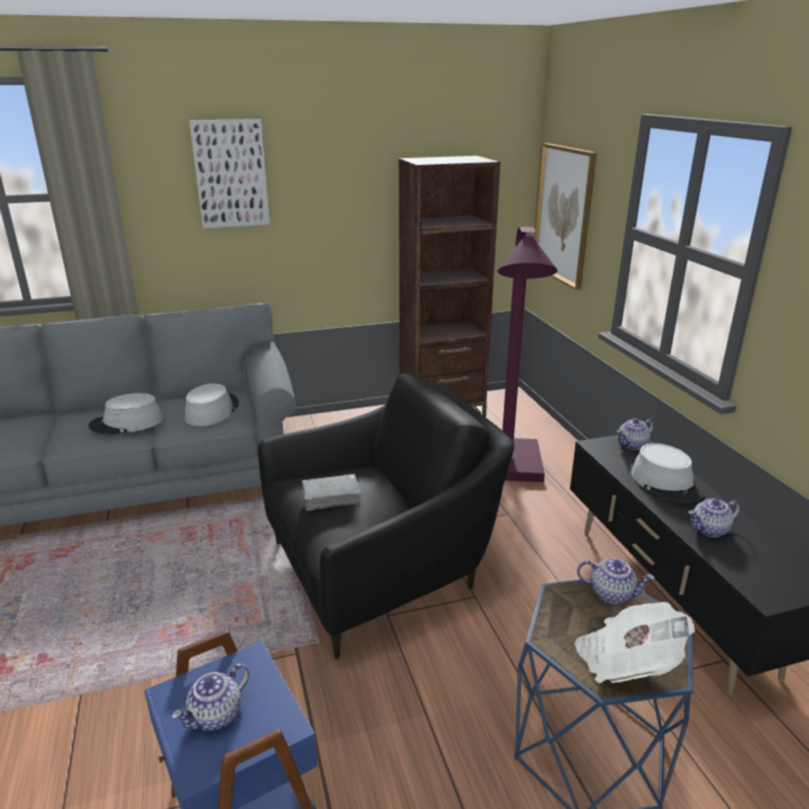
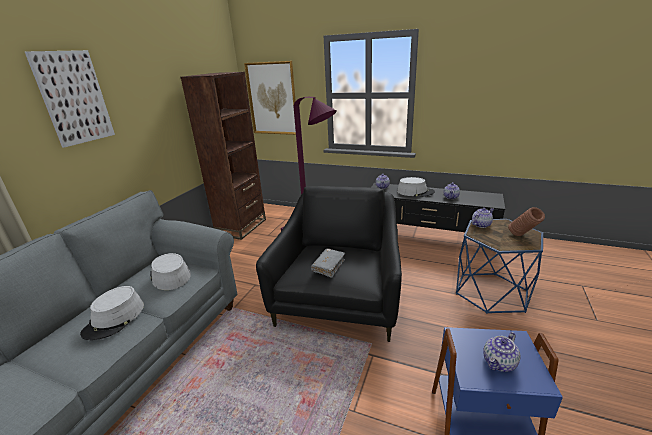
camera: 50 degrees left, 0 degrees up
(216, 716) = (499, 363): teapot -> teapot turned 60 degrees clockwise
(627, 661) = (522, 237): newspaper -> brown vase

